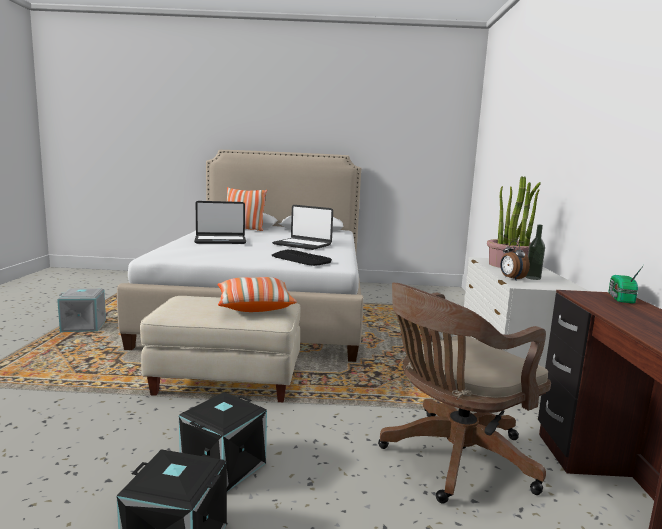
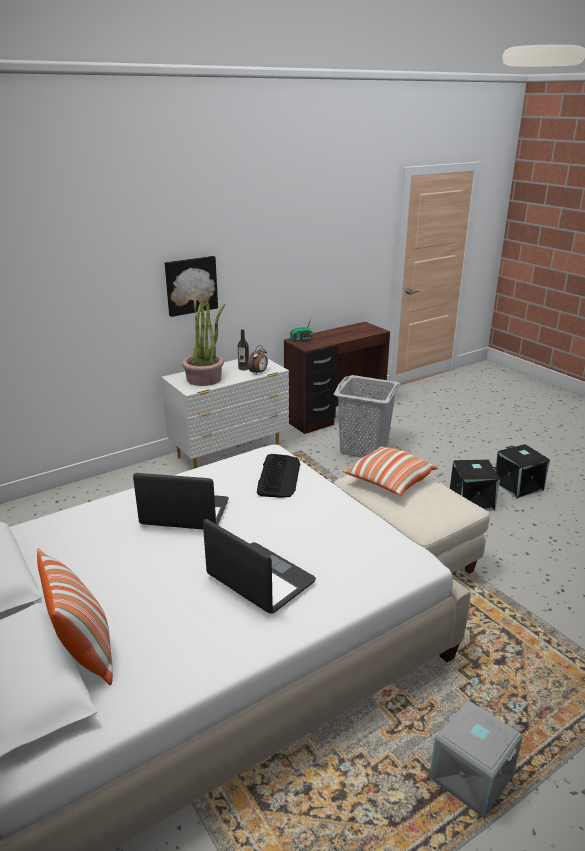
camera: 125 degrees left, 15 degrees up
(302, 244) = (185, 513): laptop -> laptop turned 75 degrees counterclockwise
(452, 459) = (364, 449): brown office chair -> grey laundry basket
(569, 168) = (190, 285): none -> picture

